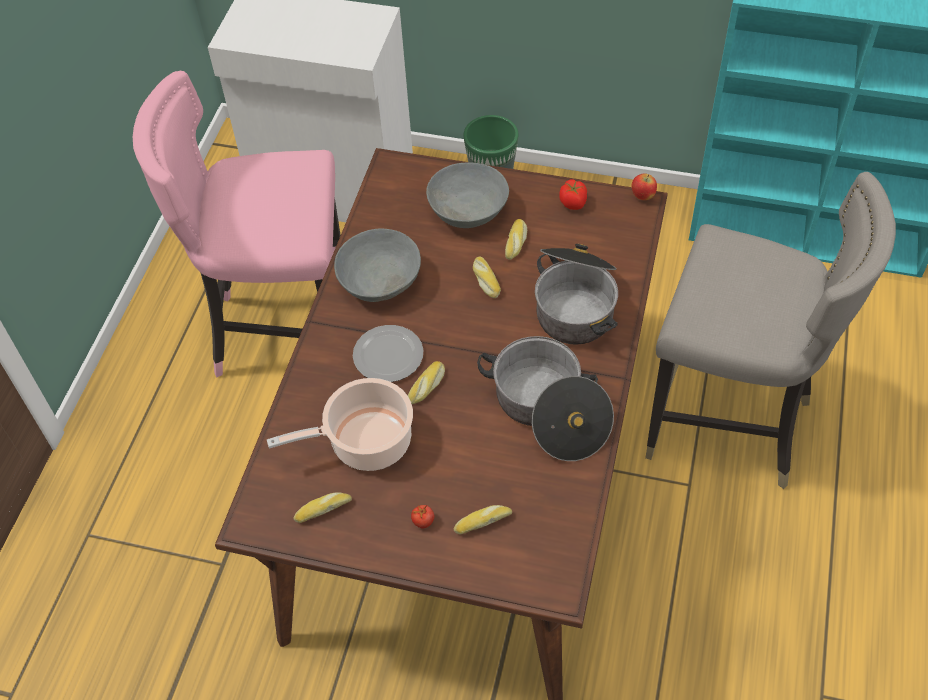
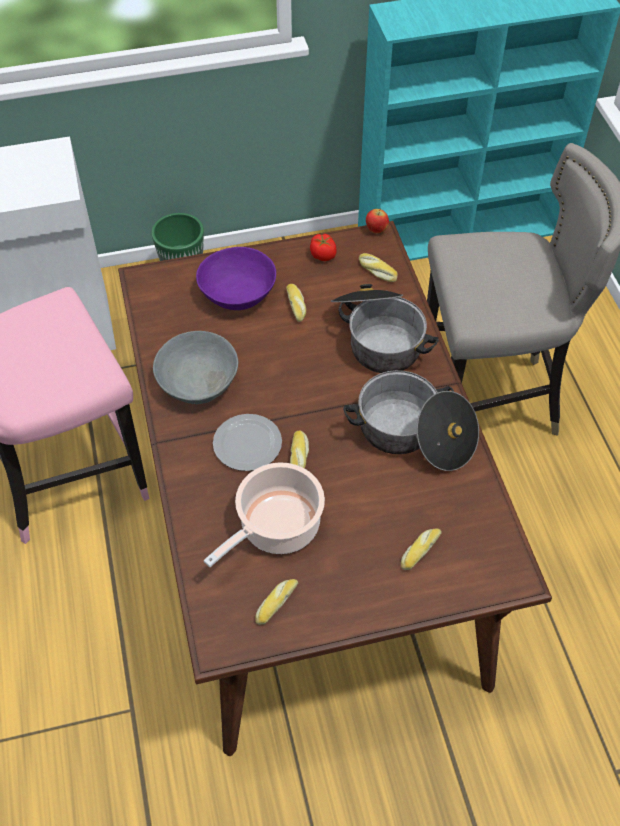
camera: 30 degrees left, 0 degrees up
(423, 521) = (370, 573): tomato -> none
(469, 211) = (239, 293): grey bowl -> purple bowl
(485, 280) = (290, 347): bread -> bread (376, 271)

